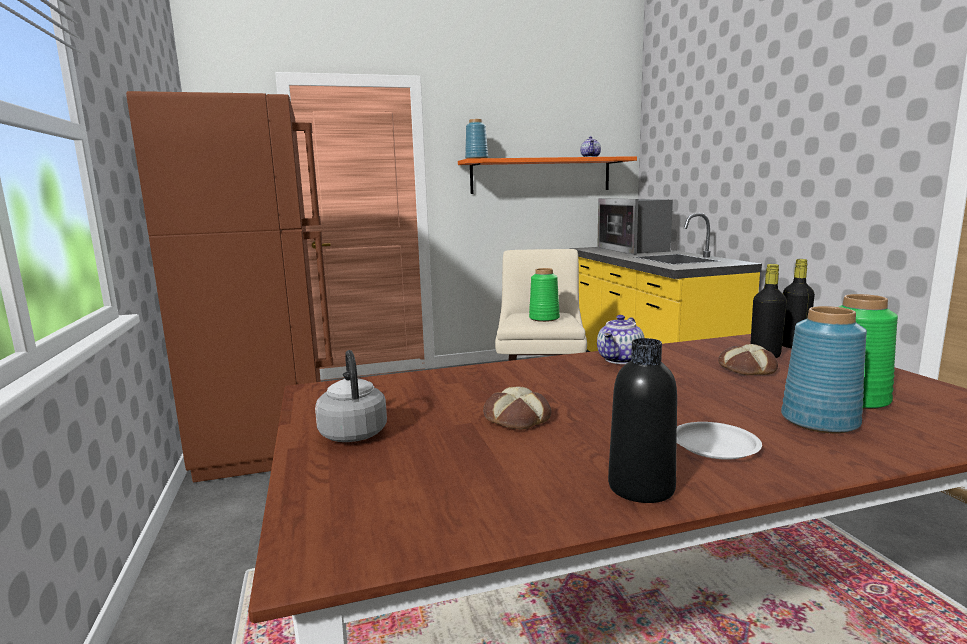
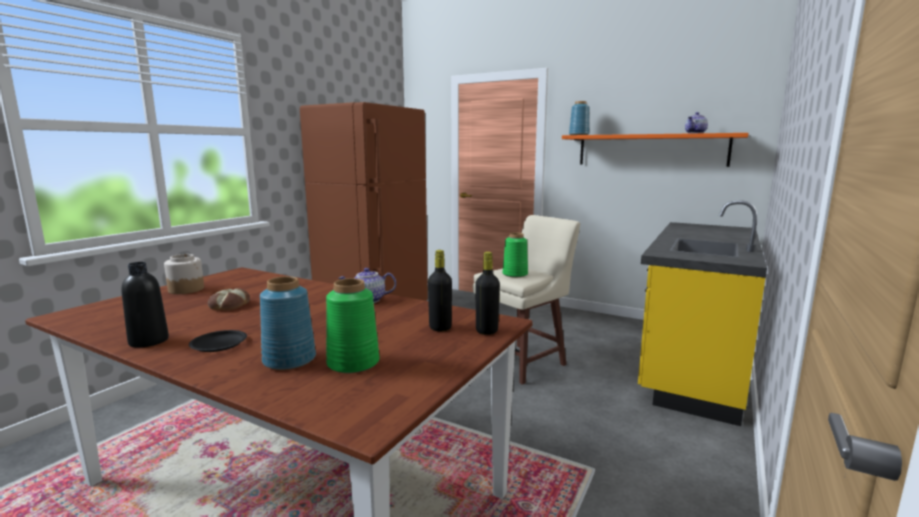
camera: 45 degrees right, 0 degrees up
(353, 432) = (186, 289): grey kettle -> jar
(633, 249) = (719, 232): microwave -> none
(714, 445) = (219, 344): white plate -> black plate
(746, 368) = (393, 328): bread -> none

